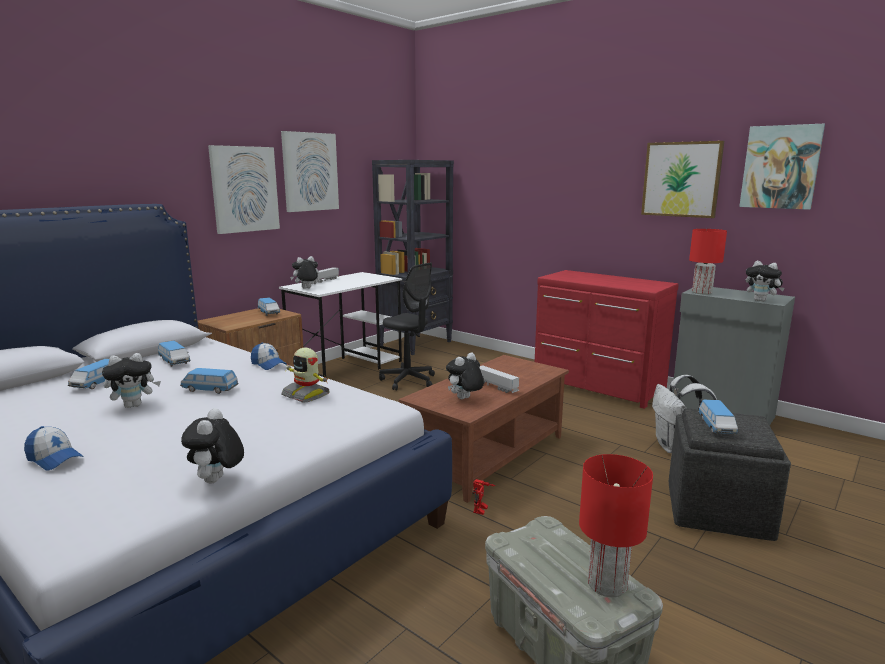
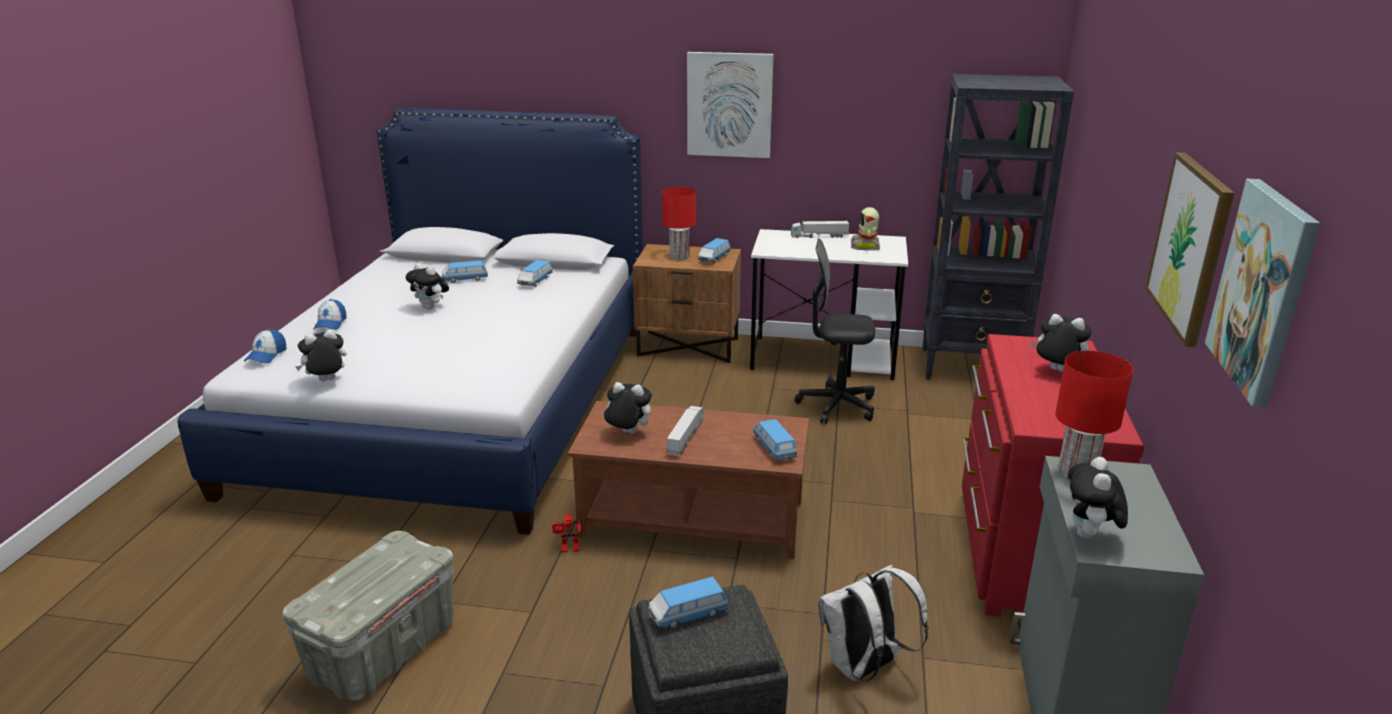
camera: 60 degrees right, 10 degrees up
(209, 389) = (483, 317): toy car -> toy car (774, 448)
(268, 364) = (564, 315): cap -> cap (266, 355)
(306, 288) = (769, 241): plush toy -> plush toy (1055, 371)
(306, 395) = (503, 354): toy robot -> toy robot (866, 246)
(310, 172) = (832, 87): picture -> none
(408, 381) = (837, 406): black office chair -> black office chair turned 90 degrees clockwise
(607, 583) = (351, 603): red table lamp -> red table lamp (680, 256)

